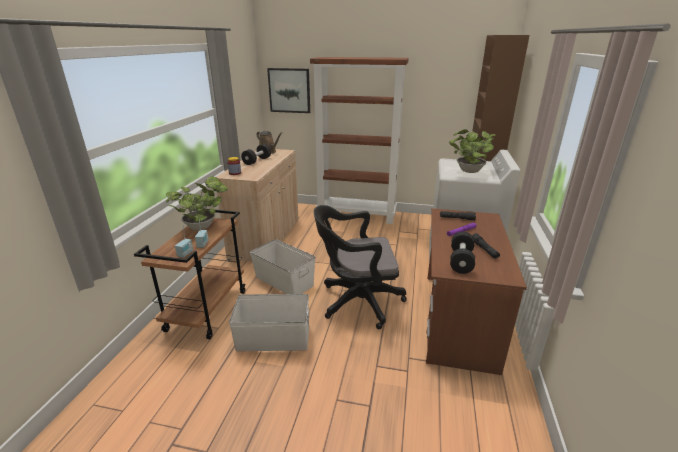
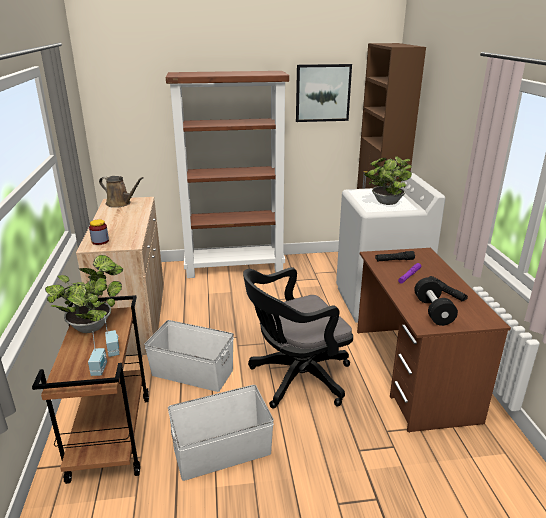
camera: 20 degrees left, 0 degrees up
(257, 161) = (116, 219): black dumbbell -> none
(289, 90) = (128, 117): picture -> picture (322, 93)

